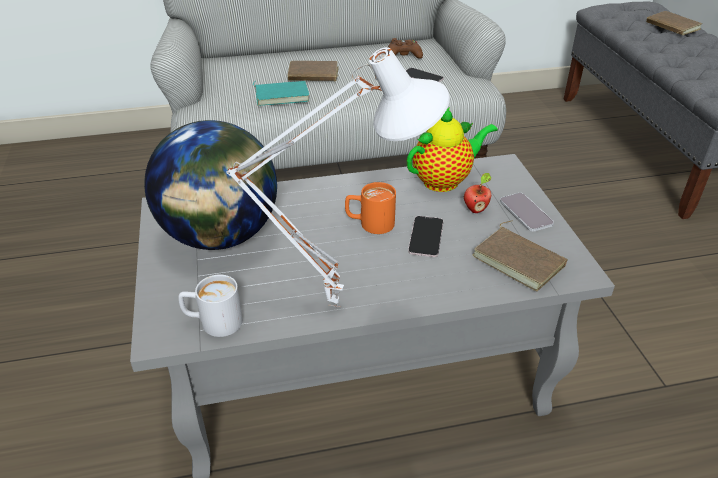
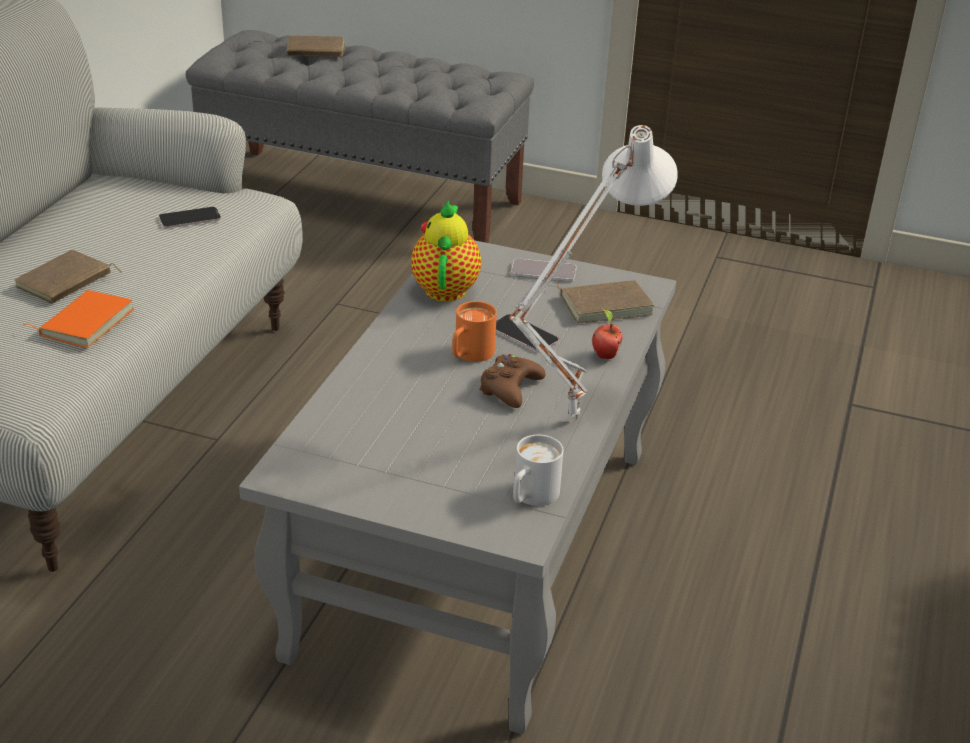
camera: 60 degrees left, 5 degrees down
(221, 236) = (389, 451): globe -> none
(282, 95) = (85, 322): turquoise book -> orange book
(403, 55) = (117, 207): brown game controller -> brown game controller (510, 388)
(475, 209) = (510, 292): apple -> apple (604, 355)

